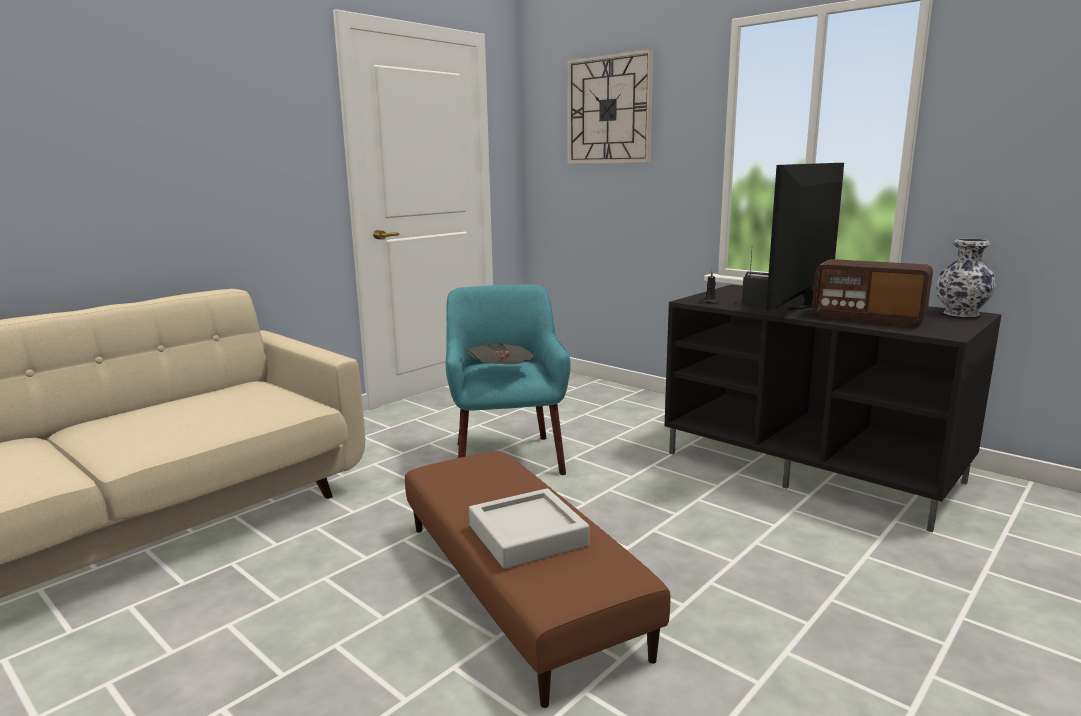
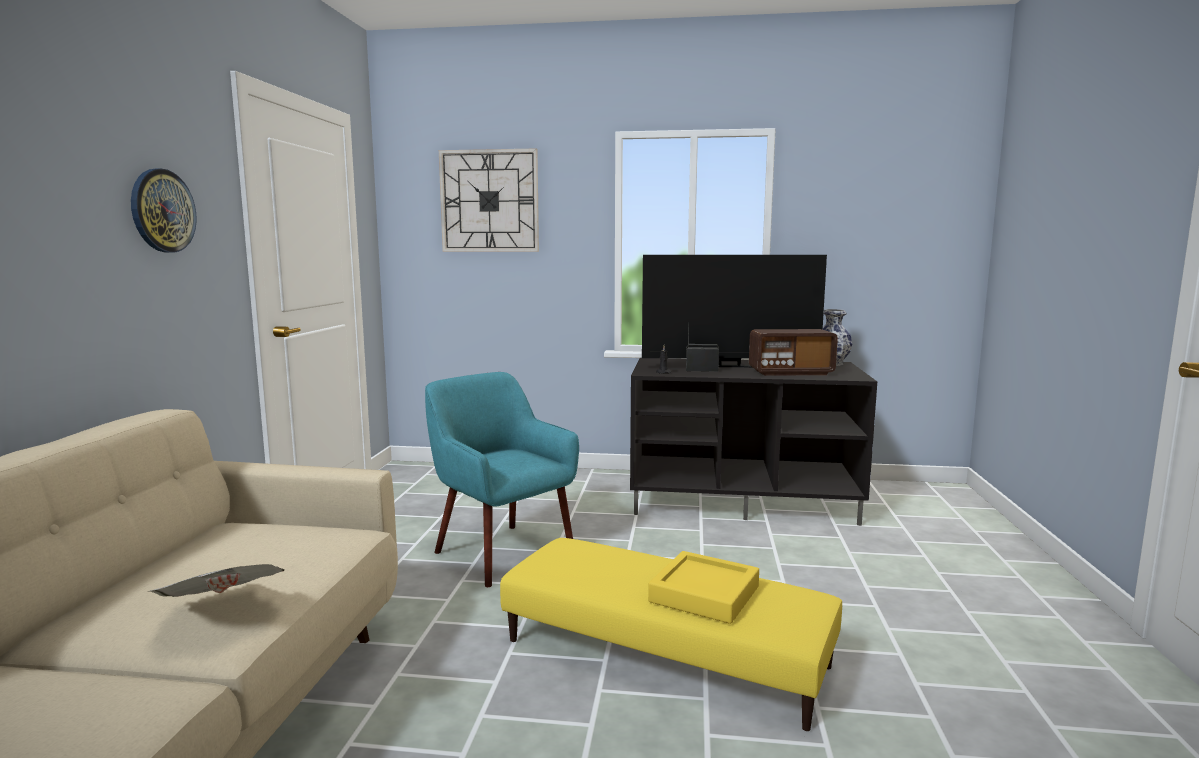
camera: 35 degrees left, 5 degrees down
(252, 134) = (162, 211): none -> wall clock
(502, 373) = (510, 463): newspaper -> newspaper (223, 611)
(519, 585) = (665, 653): brown ottoman -> yellow ottoman
(527, 535) = (704, 594): grey tray -> yellow tray
(806, 304) = (730, 367): television -> television turned 90 degrees counterclockwise

